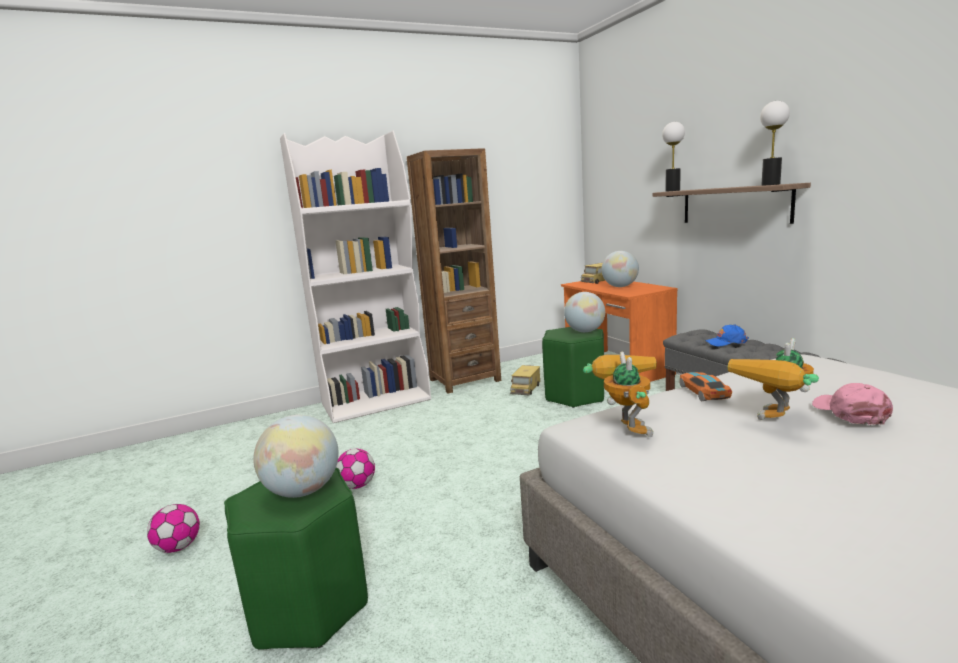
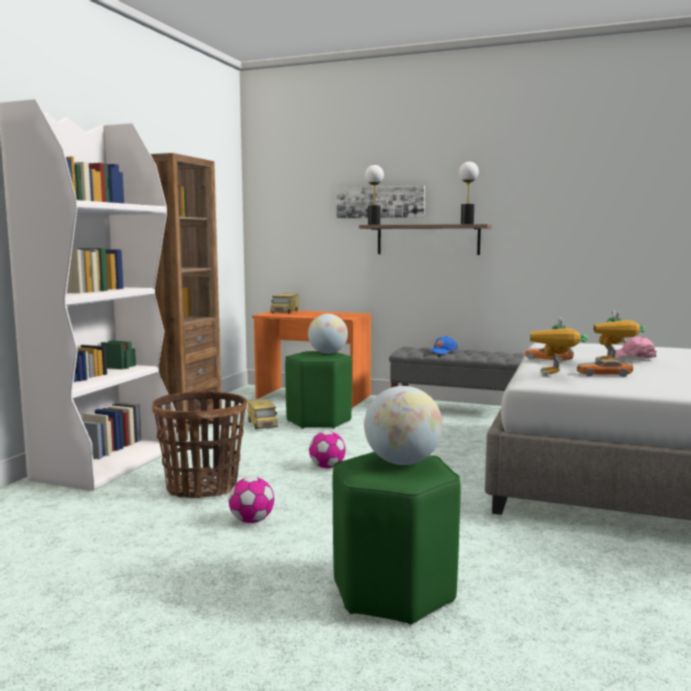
camera: 45 degrees left, 5 degrees down
(178, 547) = (154, 622): football -> football (327, 467)
(385, 442) = (202, 487): none -> basket
(620, 286) = (319, 314): globe -> none
(624, 426) = (556, 376): toy robot -> toy robot turned 120 degrees counterclockwise
(688, 163) = (380, 202): none -> picture
(704, 439) = (604, 374): none -> toy car

